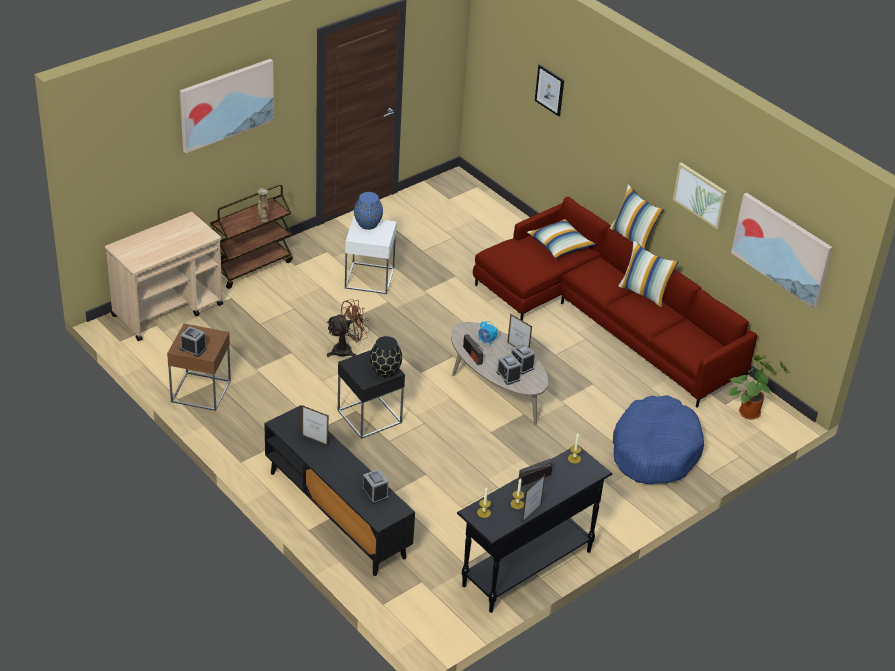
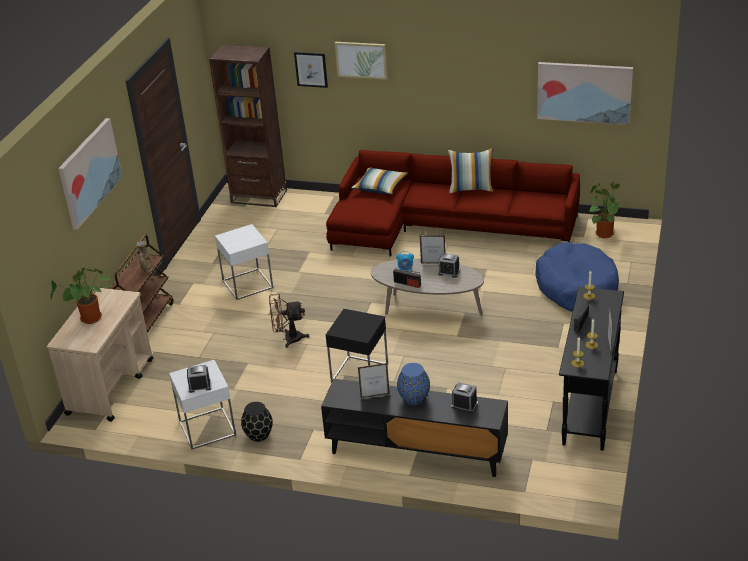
camera: 30 degrees left, 5 degrees down
(159, 241) = (91, 320): none -> potted plant
(200, 391) = (207, 428): brown side table -> white side table
(347, 350) = (288, 339): brown fan -> brown fan turned 120 degrees counterclockwise
(368, 224) = (233, 235): blue vase -> blue vase (414, 398)
(385, 371) = (368, 322): black vase -> black vase (259, 435)
(472, 195) = (259, 196): none -> brown bookcase
(508, 376) = (448, 283): alarm clock -> none
(632, 238) = (436, 153): pillow -> none
(700, 195) = (492, 86): picture -> picture (361, 60)

